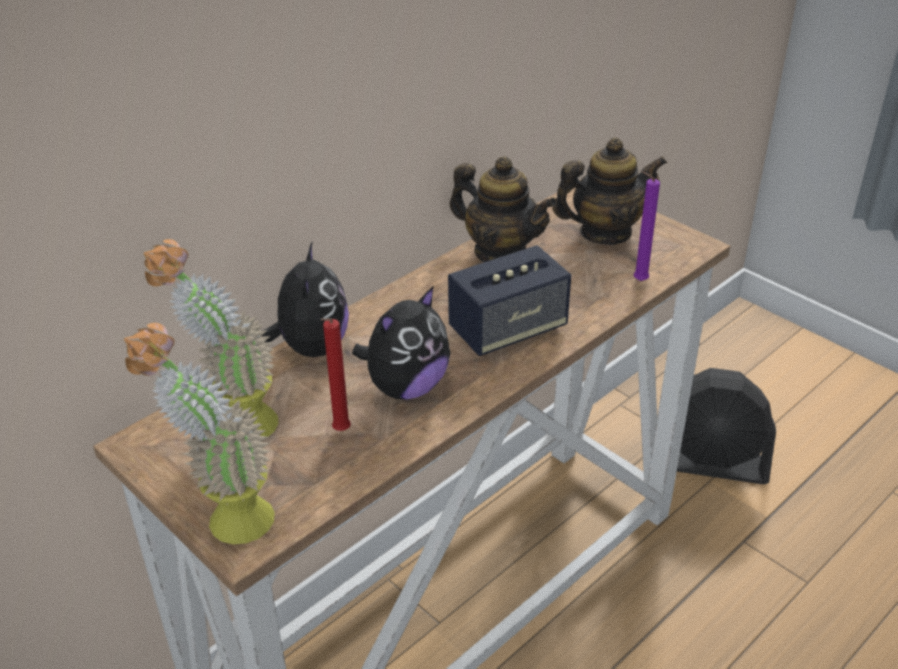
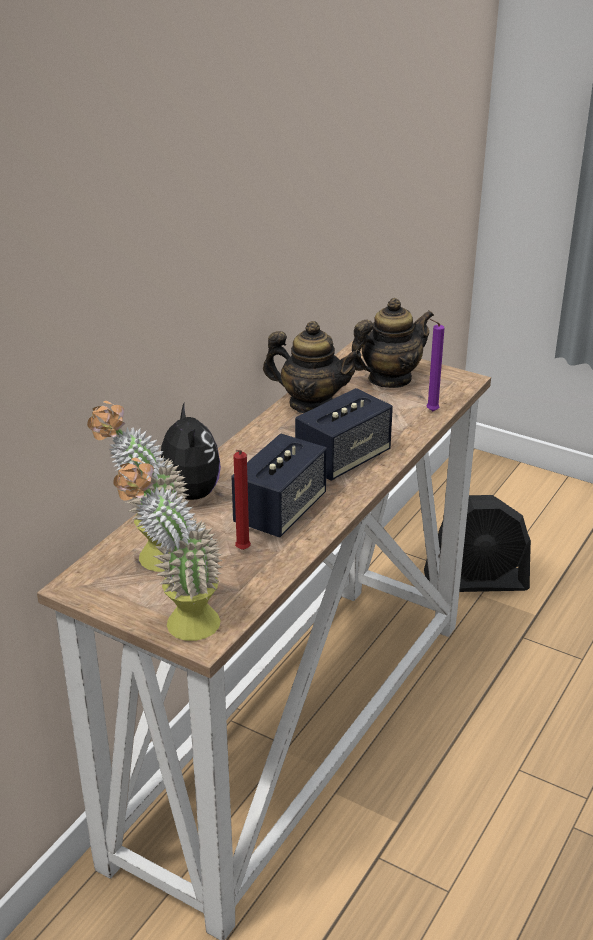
camera: 15 degrees left, 5 degrees down
(406, 387) = (280, 511): plush toy -> speaker

